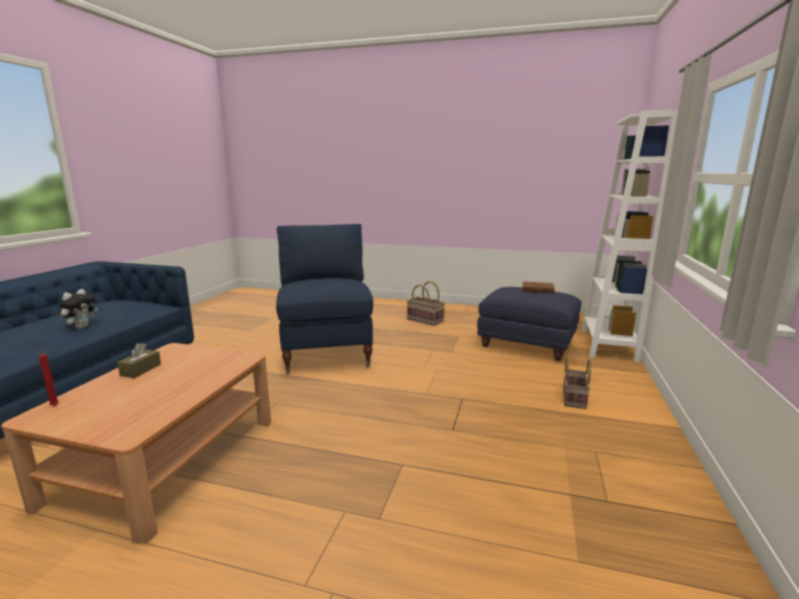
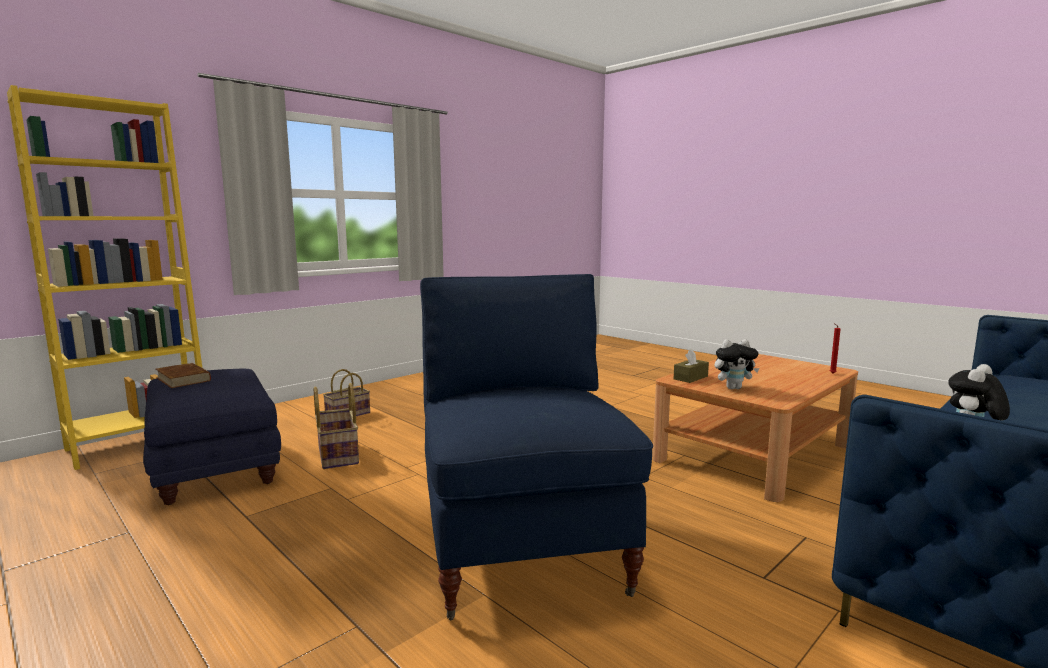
camera: 150 degrees left, 5 degrees down
(141, 370) = (787, 386): brown tissue box -> brown tissue box (690, 378)
(197, 357) = (733, 388): none -> plush toy
(327, 352) = (522, 547): blue armchair -> blue armchair turned 150 degrees clockwise
(425, 320) = (177, 593): basket -> basket (337, 455)
(608, 345) = (139, 443): white bookcase -> yellow bookcase

